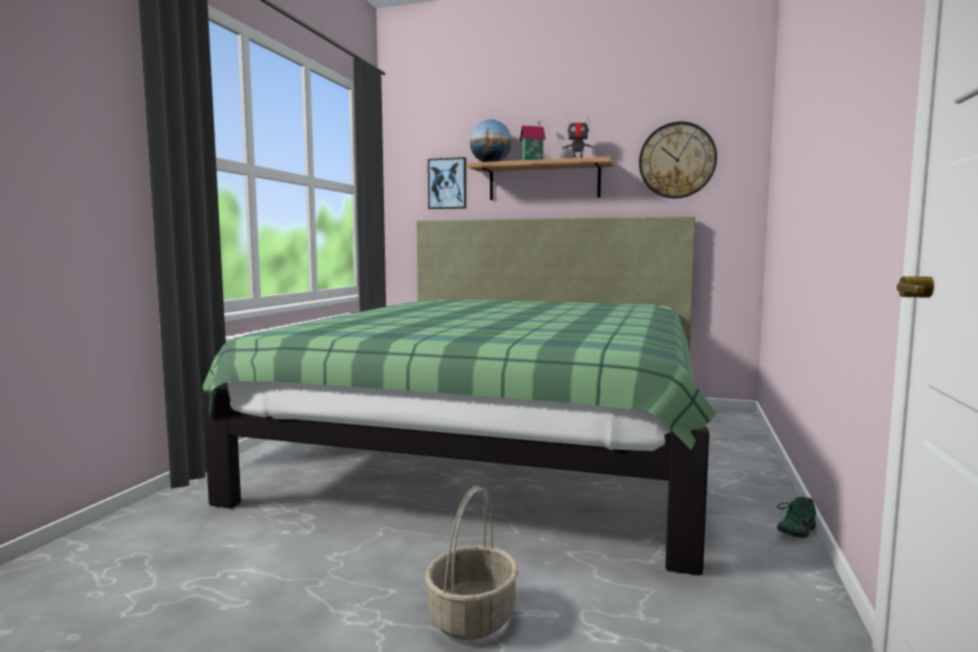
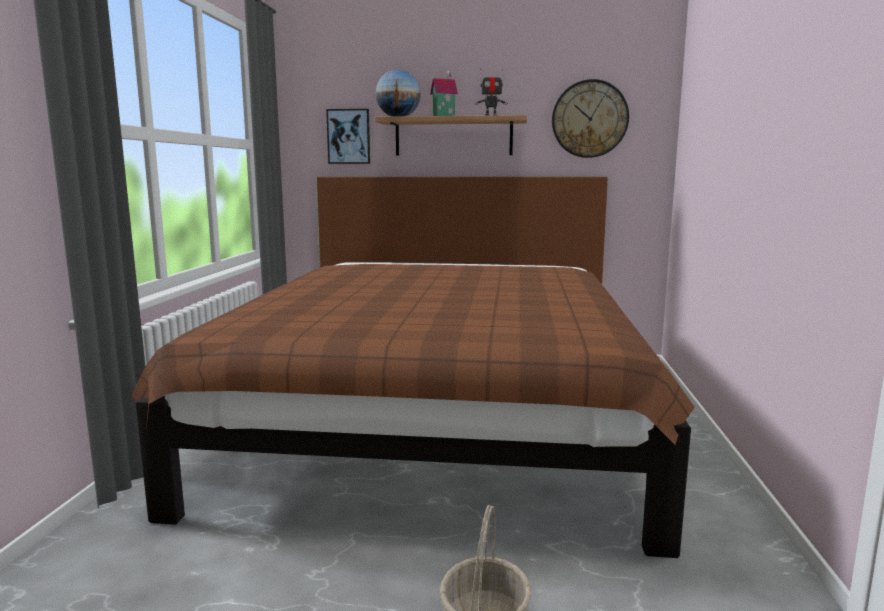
camera: 10 degrees left, 5 degrees up
(502, 444) = (436, 420): green bed -> brown bed
(794, 530) = (740, 498): green shoe -> none

